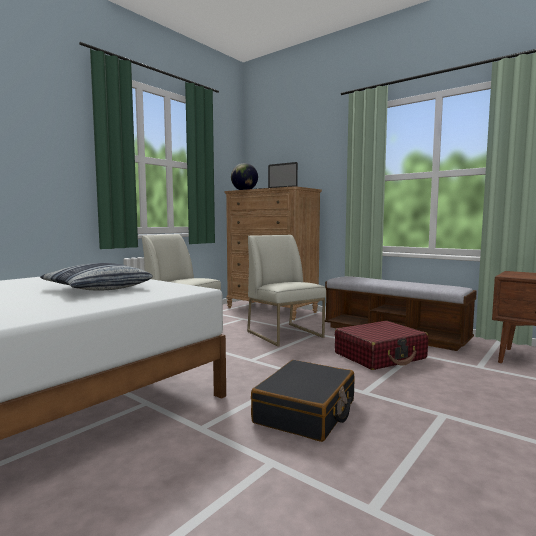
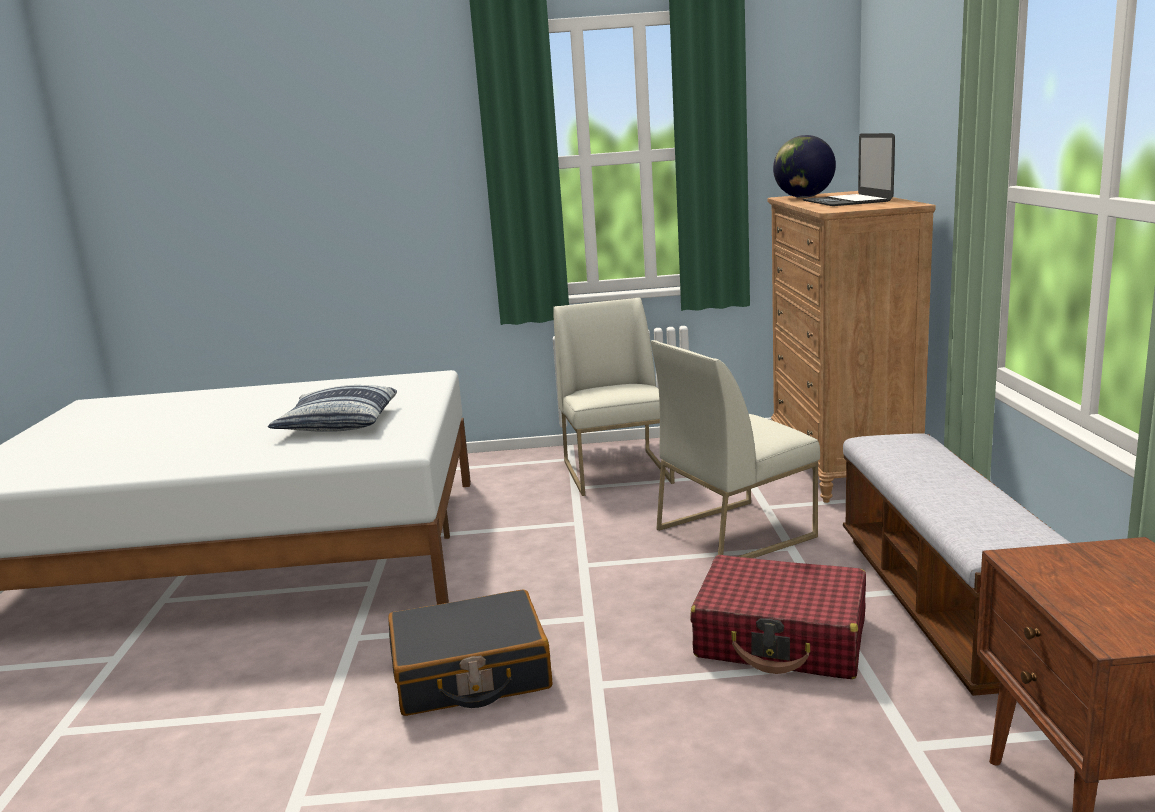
camera: 50 degrees right, 10 degrees up
(285, 334) = (735, 532): white chair -> white chair turned 135 degrees counterclockwise

